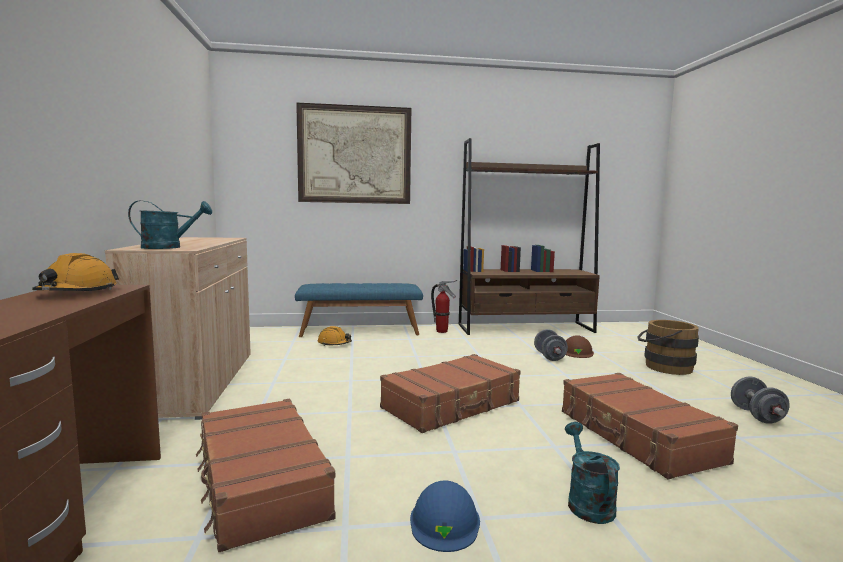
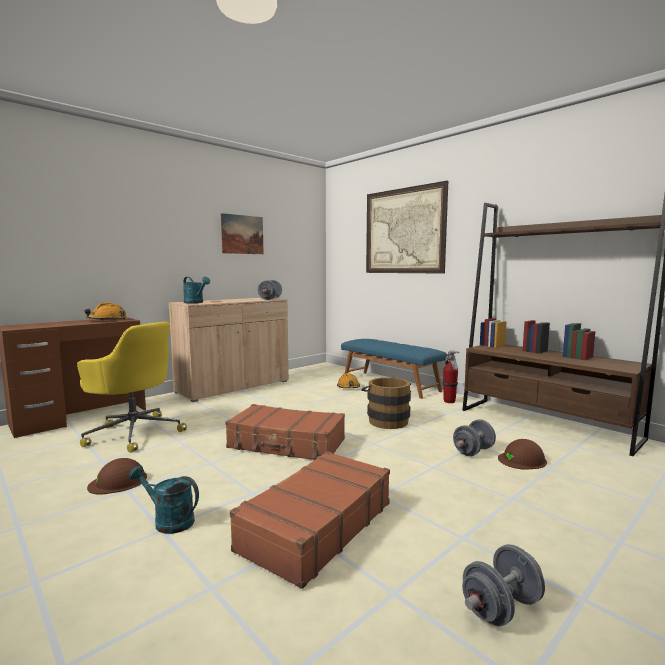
camera: 55 degrees right, 0 degrees up
(159, 132) = (242, 234): none -> picture
(224, 238) = (270, 299): none -> grey dumbbell
(260, 483) = (134, 433): brown suitcase -> yellow office chair
(445, 521) = (118, 482): blue hard hat -> brown hard hat
(587, 502) = (168, 521): turquoise watering can -> turquoise watering can turned 120 degrees counterclockwise
(663, 367) = (583, 516): brown bucket -> brown bucket (386, 420)

